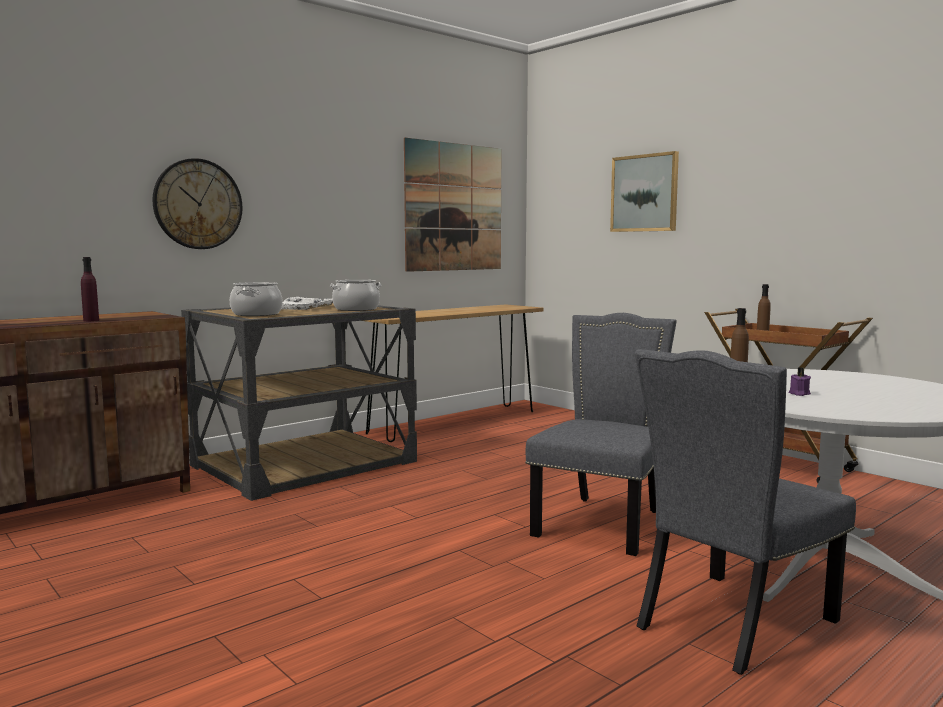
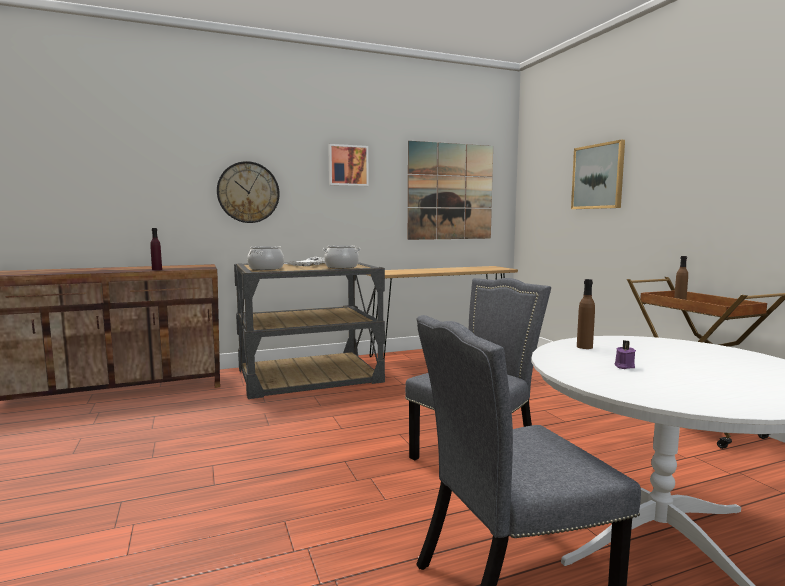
camera: 20 degrees right, 0 degrees up
(330, 169) = (348, 165): none -> picture

